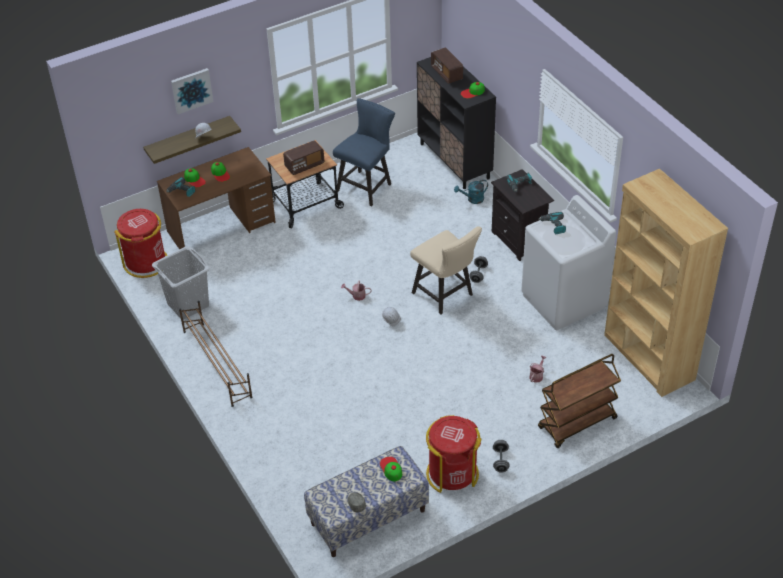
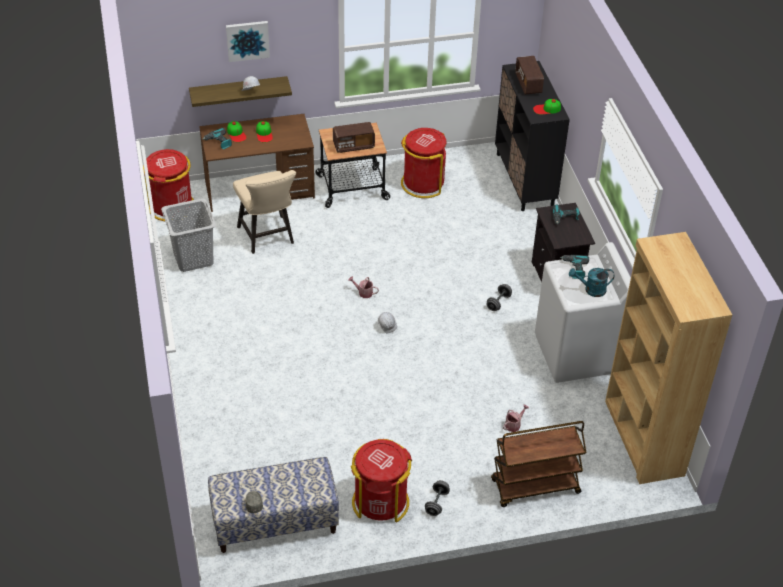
camera: 15 degrees right, 0 degrees up
(217, 363) = (195, 324): brown shoe rack -> none
(367, 186) = (423, 183): blue chair -> red trash can
(391, 469) = (305, 478): cap -> none
(445, 296) = (454, 316): beige chair -> beige chair (267, 237)
(472, 199) = (526, 224): turquoise watering can -> turquoise watering can (591, 290)

